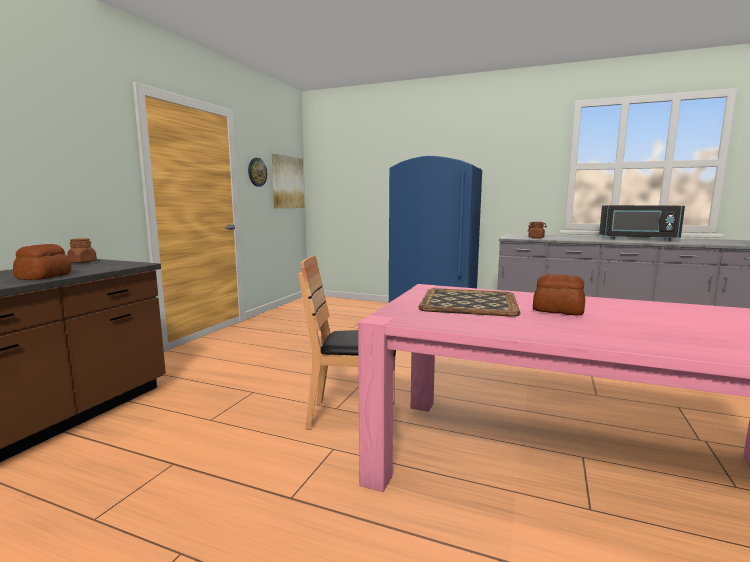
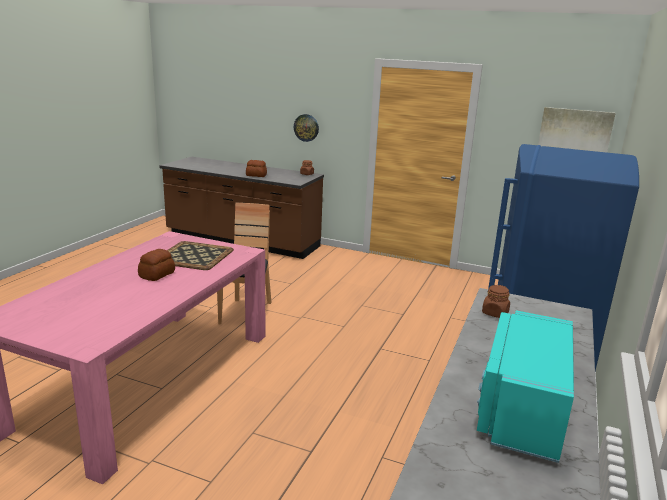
camera: 90 degrees right, 10 degrees up
(257, 172) = (510, 127): wall clock -> wall clock (306, 127)
(638, 239) = (520, 409): black microwave -> turquoise microwave

